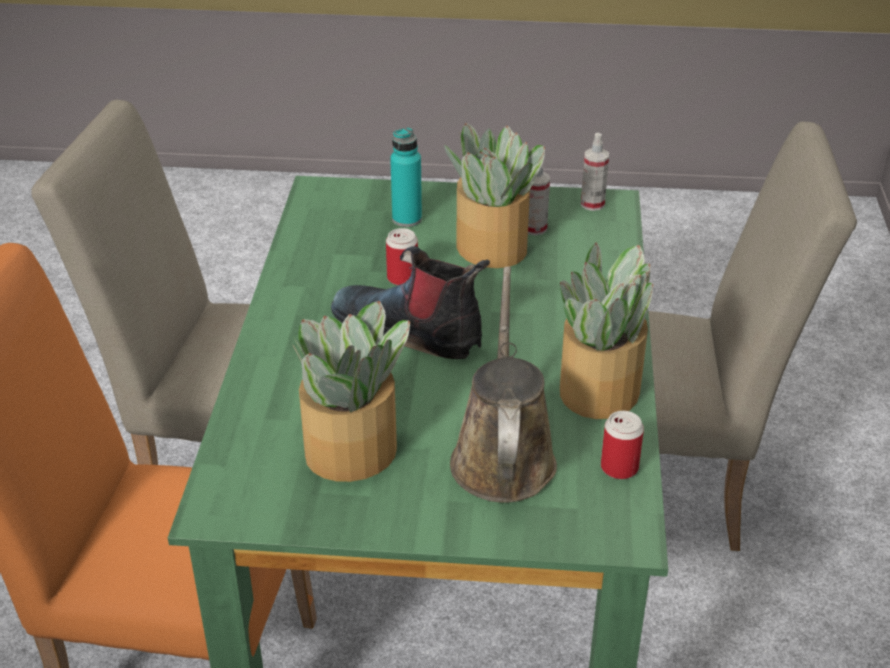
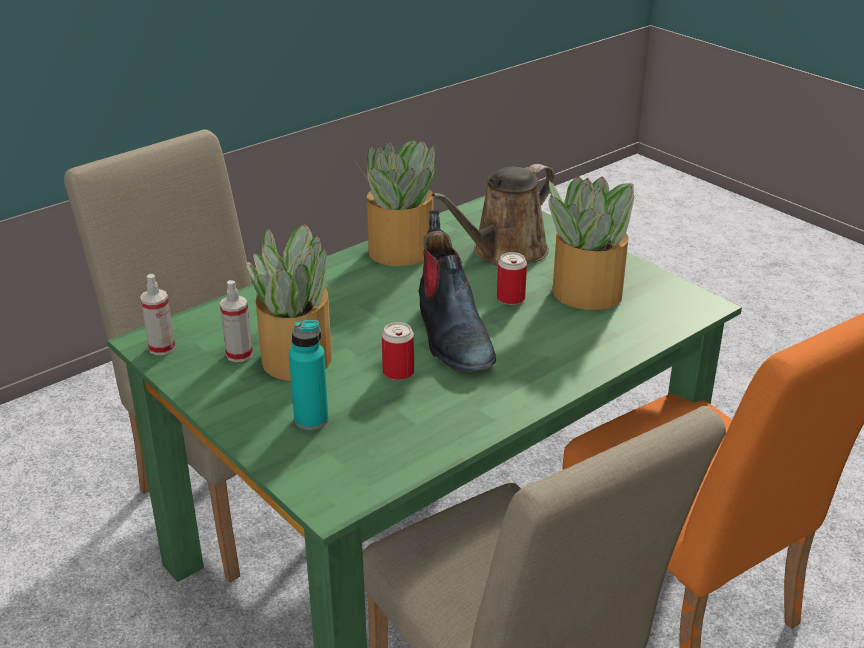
camera: 135 degrees left, 5 degrees down
(619, 467) = (454, 222): can -> can (510, 298)

